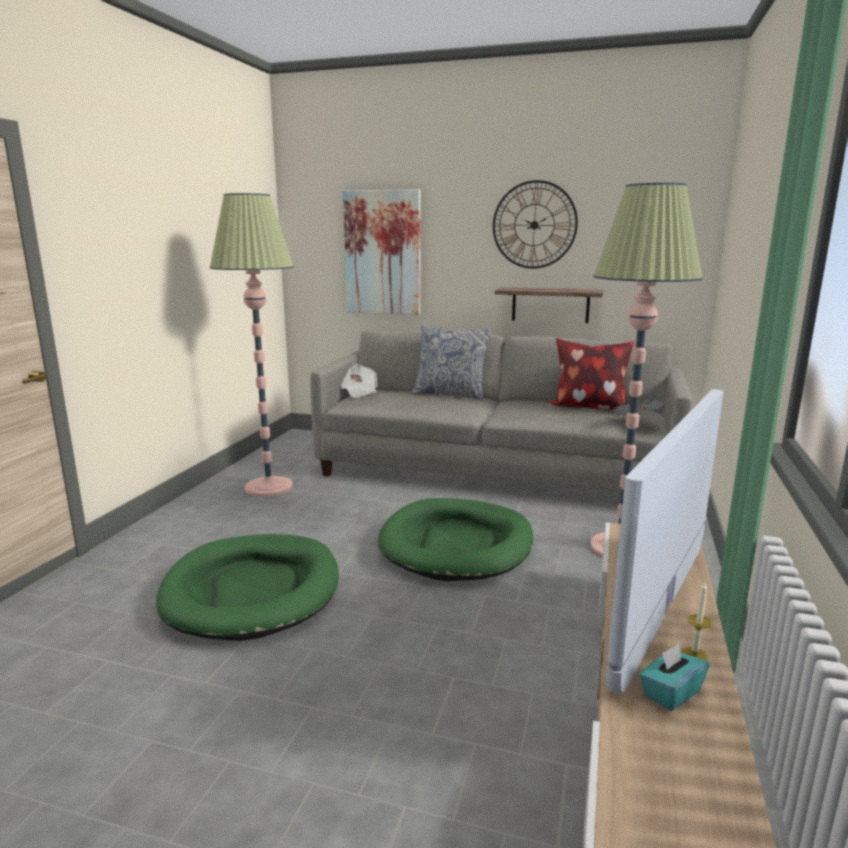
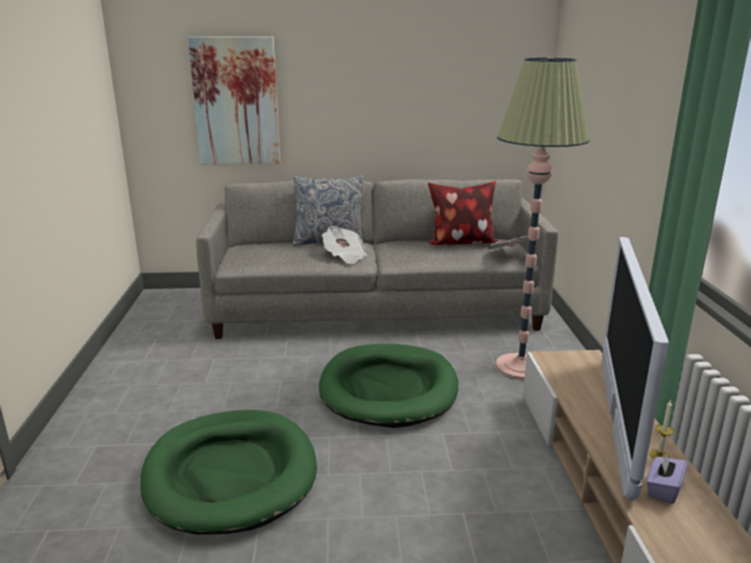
camera: 20 degrees left, 5 degrees up
(269, 487) = (167, 360): floor lamp -> none
(357, 392) = (236, 249): newspaper -> newspaper (345, 256)
(534, 225) = (390, 72): wall clock -> none
(550, 305) = (408, 147): shelf -> none
(670, 693) = (663, 489): turquoise tissue box -> purple tissue box

